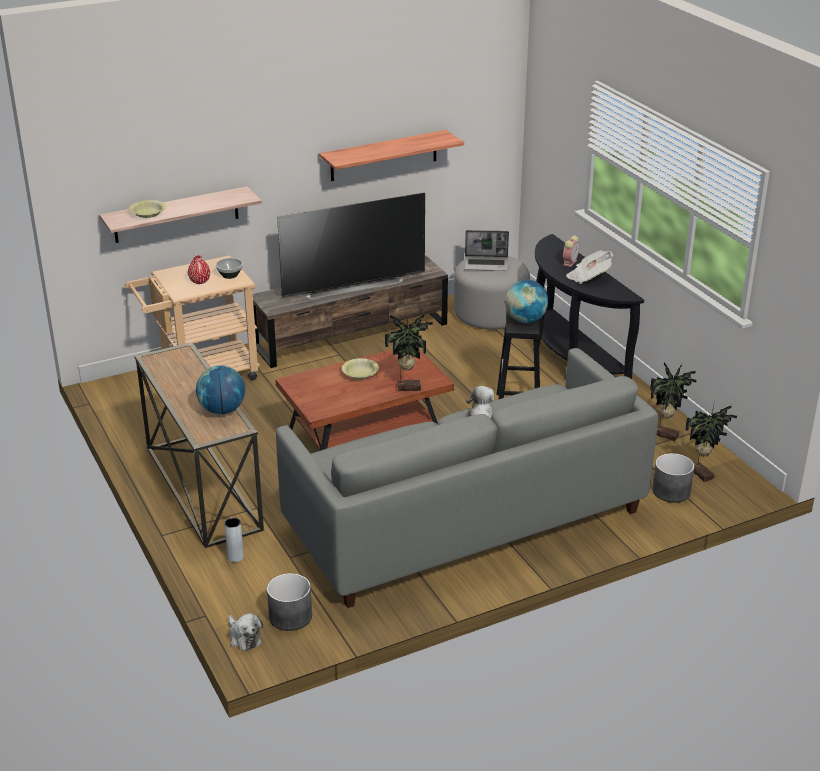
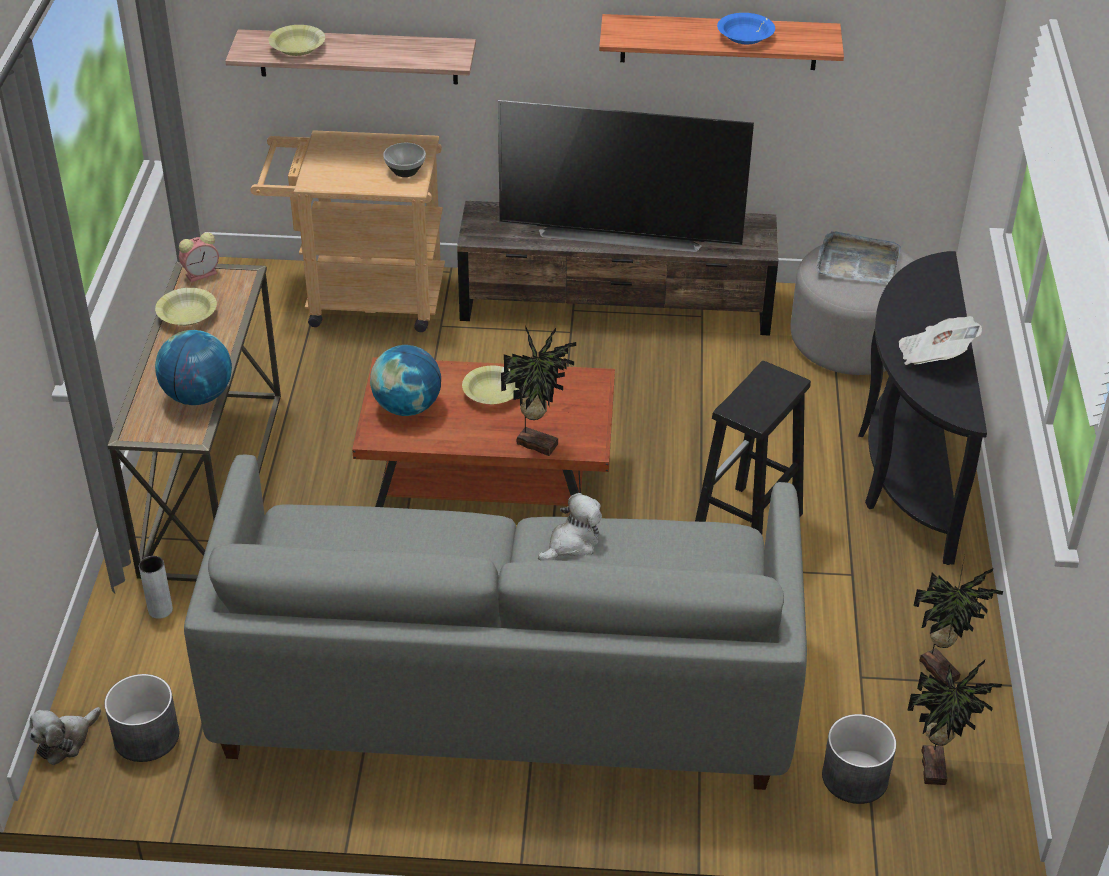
camera: 30 degrees right, 10 degrees up
(171, 377) = (187, 315): none -> yellow bowl
(199, 281) = (357, 168): red vase -> none
(244, 637) = (65, 741): plush toy -> plush toy turned 45 degrees clockwise
(406, 145) = (745, 36): none -> blue bowl
(486, 264) = (857, 262): laptop -> grey tray
(525, 320) = (764, 399): globe -> globe (407, 407)
(570, 262) = (931, 316): alarm clock -> alarm clock (202, 273)

